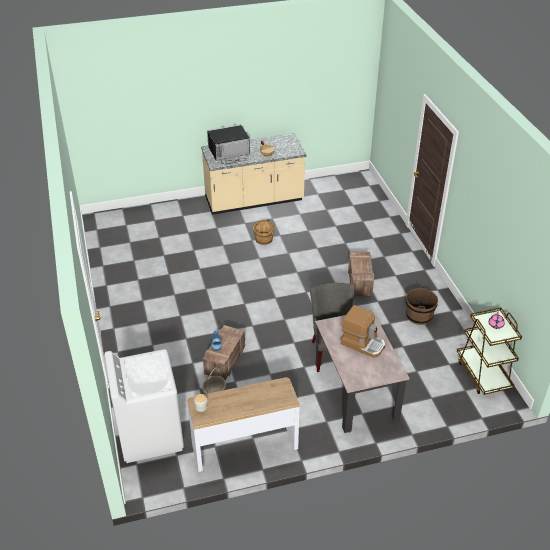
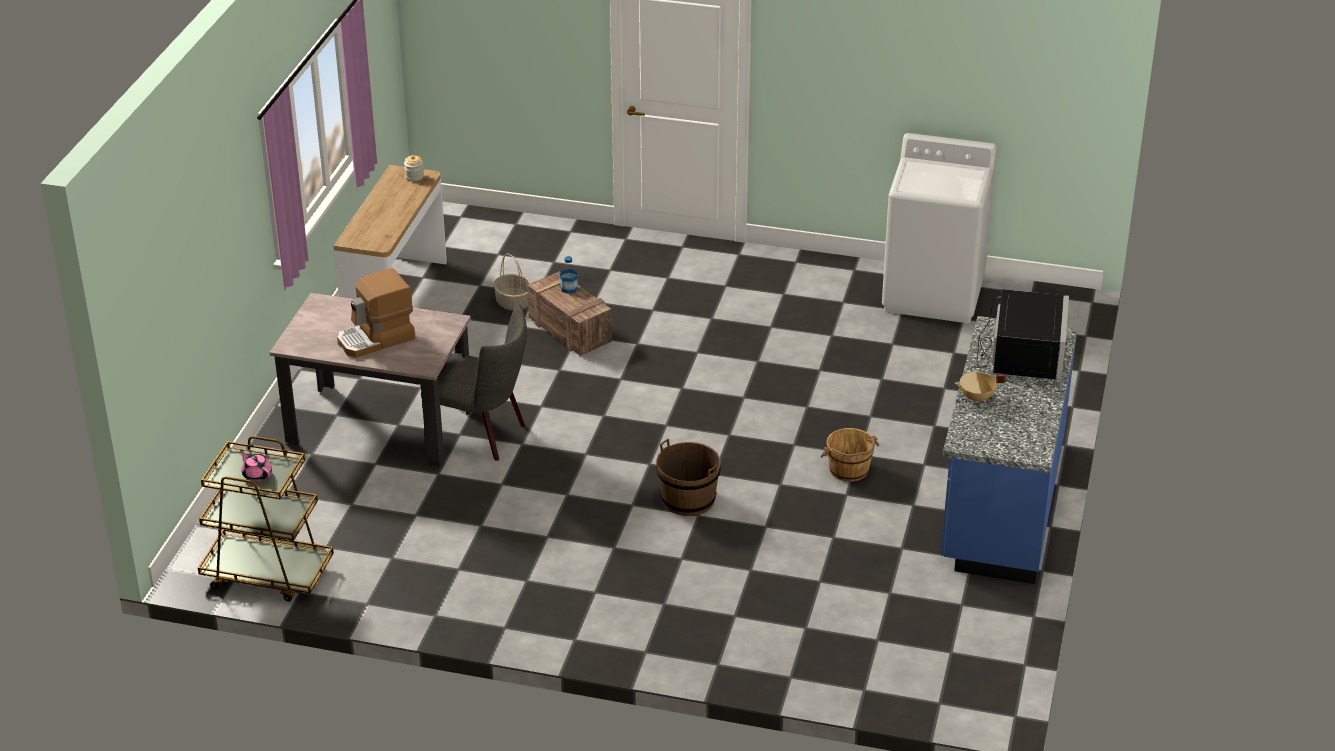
camera: 120 degrees right, 5 degrees down
(150, 434) = (497, 236): white washing machine -> white washing machine (934, 293)
(254, 200) = (1000, 504): beige counter -> blue counter
(360, 282) = (617, 538): crate -> none
(419, 316) = (463, 568): brown bucket -> brown bucket (688, 499)

